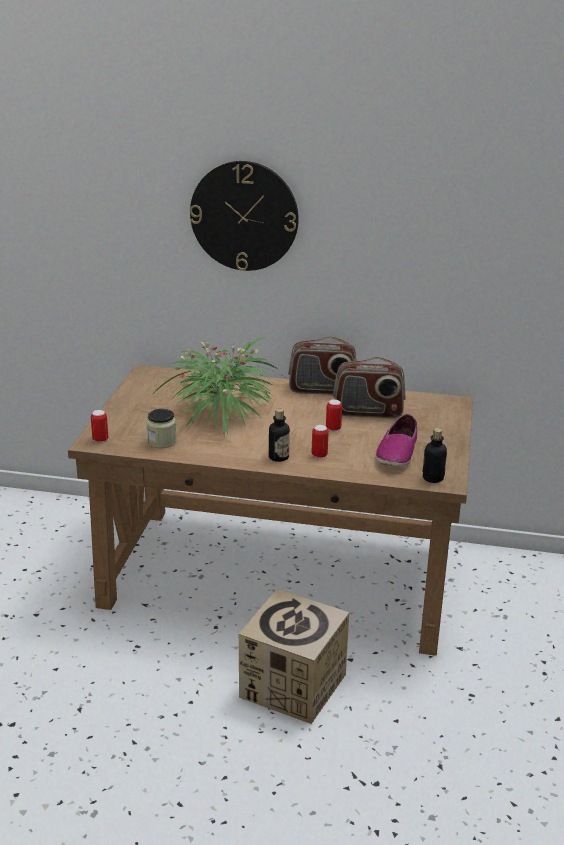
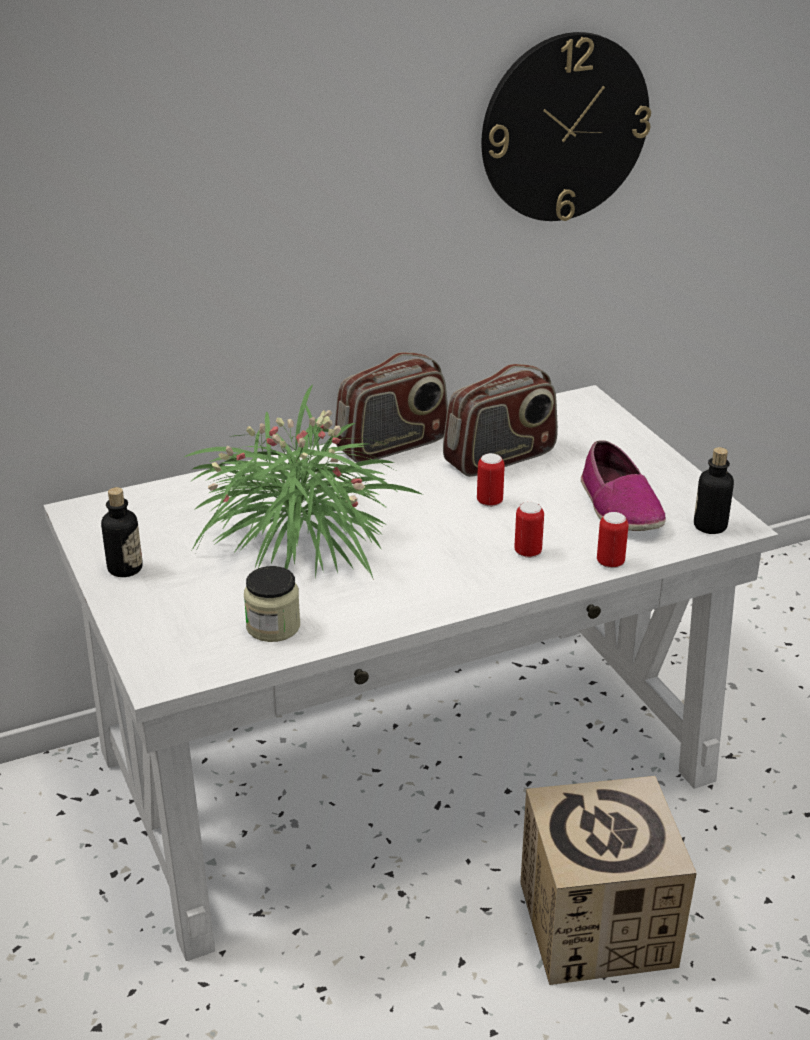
camera: 35 degrees left, 5 degrees up
(100, 440) = (168, 666): can -> can (610, 563)
(244, 216) = (219, 180): wall clock -> wall clock (564, 128)
(278, 457) = (478, 579): bottle -> bottle (125, 568)
(279, 575) = (404, 765): brown desk -> white desk

